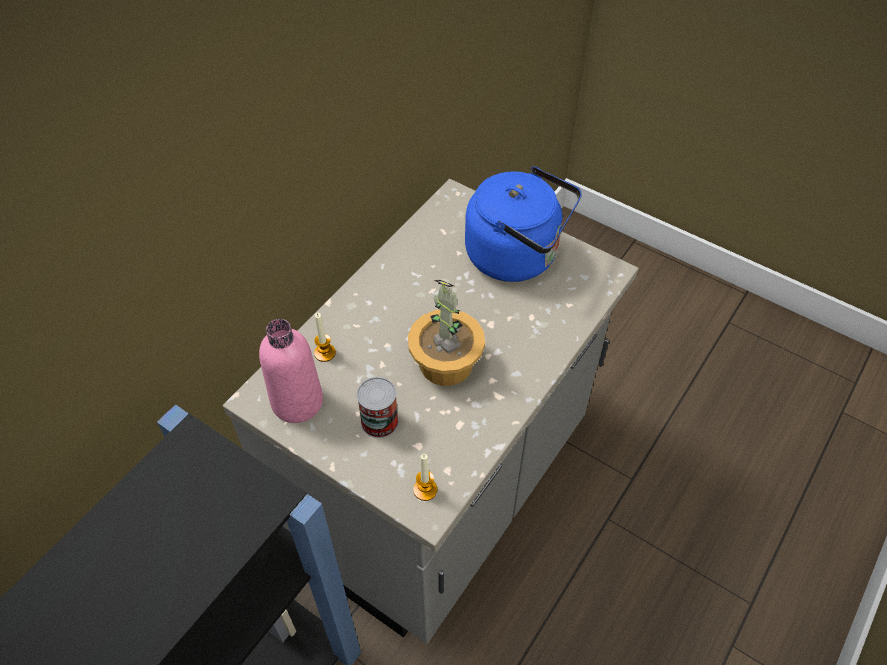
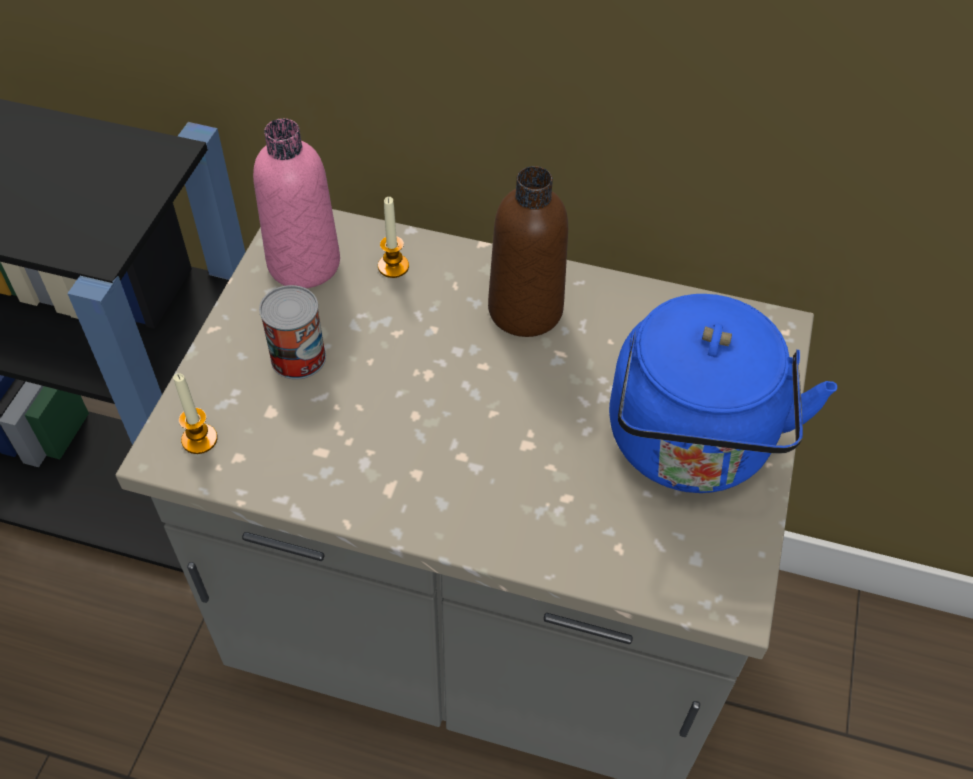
camera: 70 degrees right, 0 degrees up
(392, 297) = (525, 310): none -> brown bottle
(445, 364) = (424, 406): potted plant -> none

